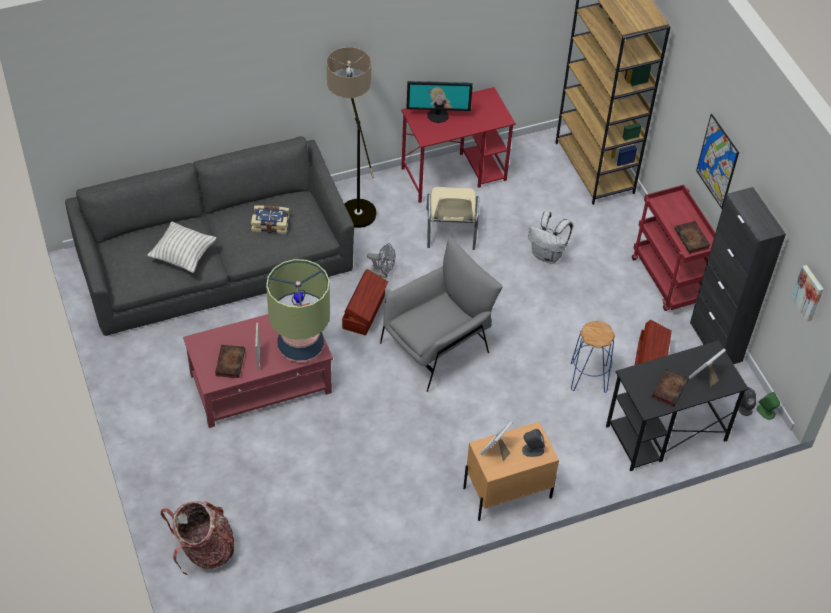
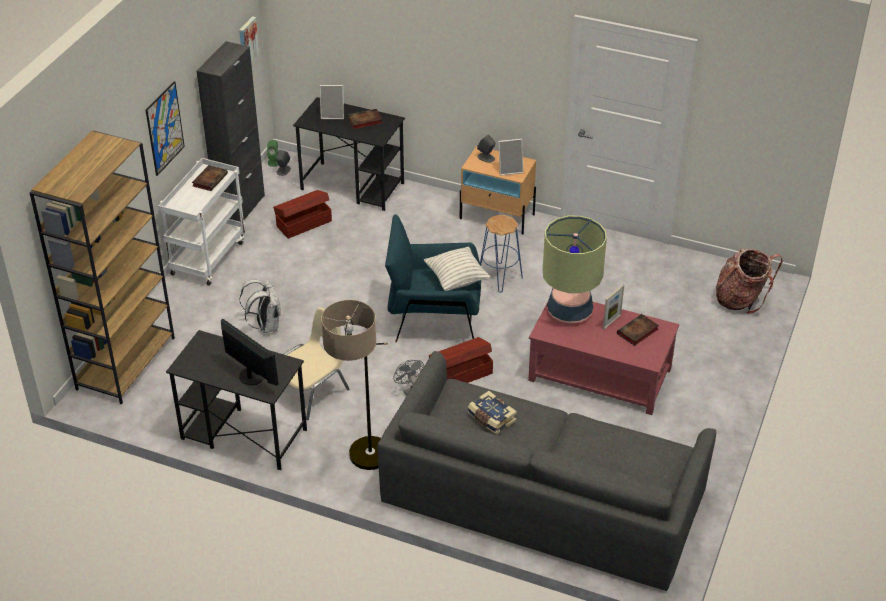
camera: 135 degrees left, 10 degrees down
(183, 256) = (597, 440): pillow -> pillow (456, 279)
(437, 346) = (434, 318): grey armchair -> blue armchair
(454, 174) = (243, 434): red desk -> black desk
(589, 377) = (355, 239): blue stool -> blue stool (499, 277)
(670, 281) = (208, 256): red cart -> white cart

